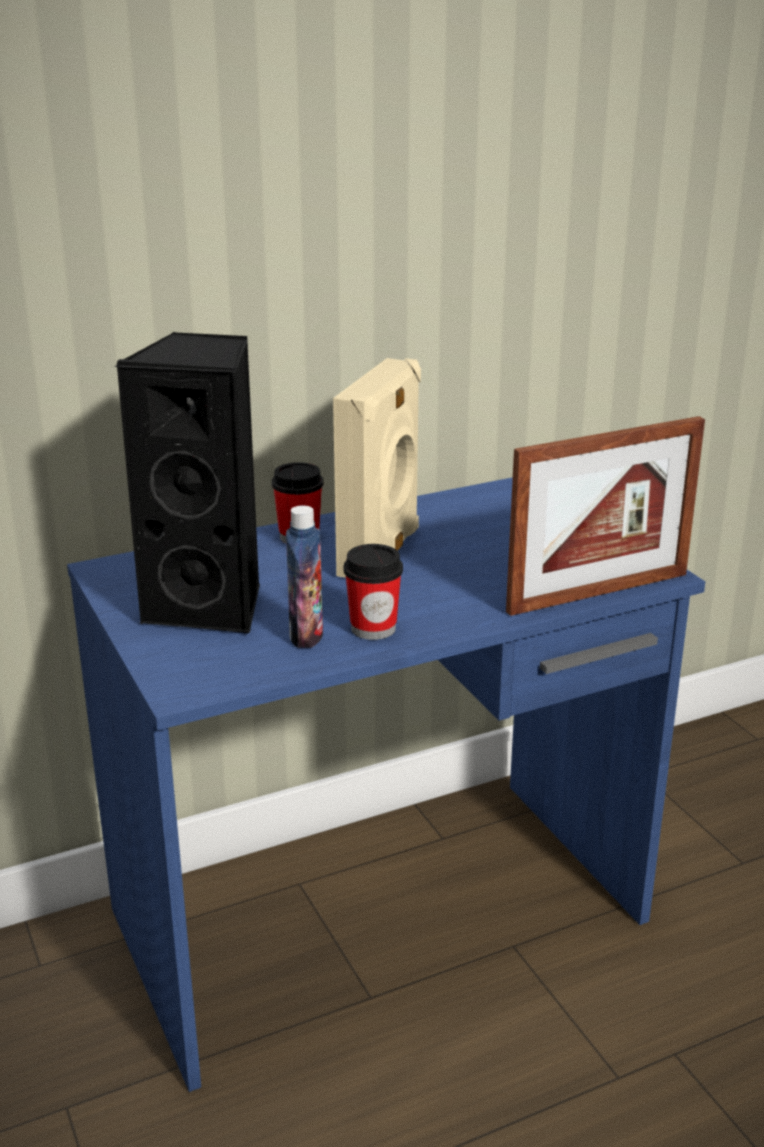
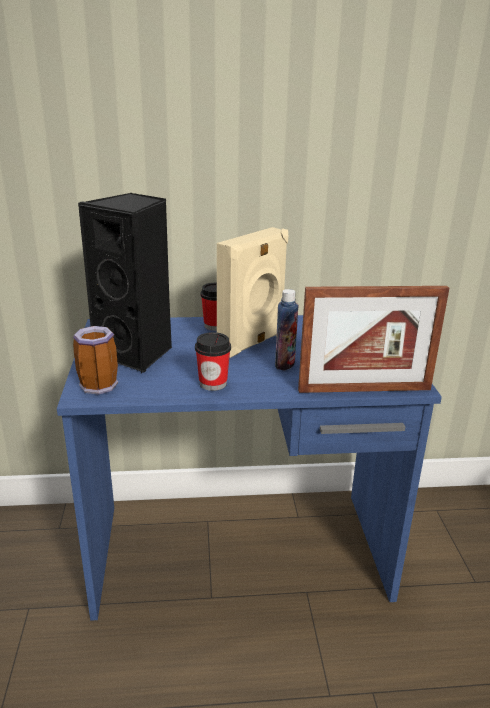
camera: 20 degrees right, 0 degrees up
(187, 669) = (94, 385): none -> mug
(306, 635) = (173, 380): bottle -> bottle (284, 364)

